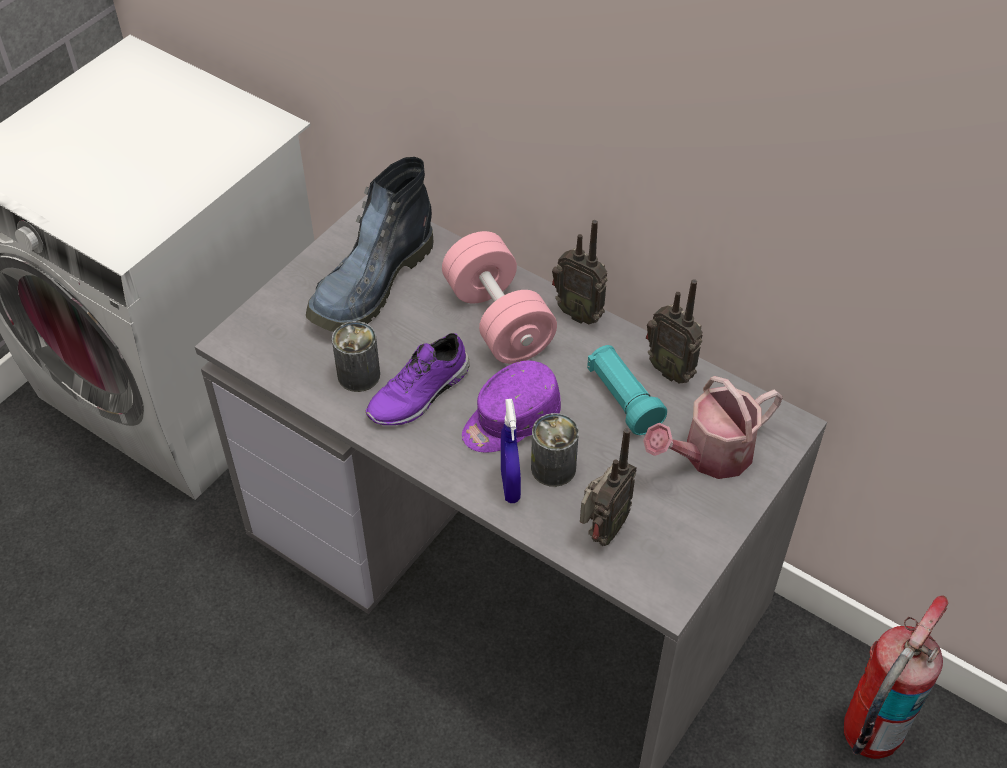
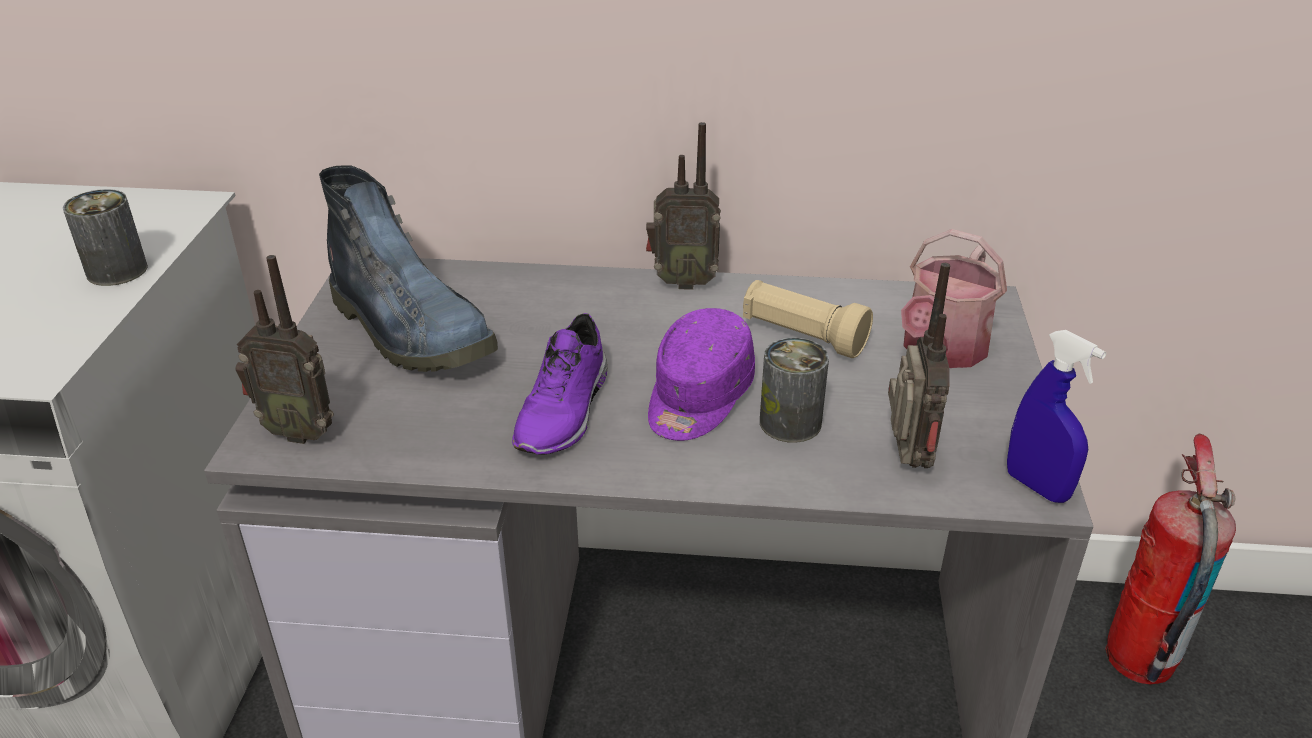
camera: 30 degrees left, 15 degrees down
(358, 375) = (468, 420): can -> can (117, 271)
(371, 285) = (413, 332): boot -> boot turned 45 degrees counterclockwise
(498, 320) = (597, 315): pink dumbbell -> none
(510, 485) = (758, 458): blue spray bottle -> blue spray bottle (1036, 486)
(623, 399) = (802, 336): turquoise flashlight -> beige flashlight
(671, 370) = (825, 296): radio -> radio (300, 431)

